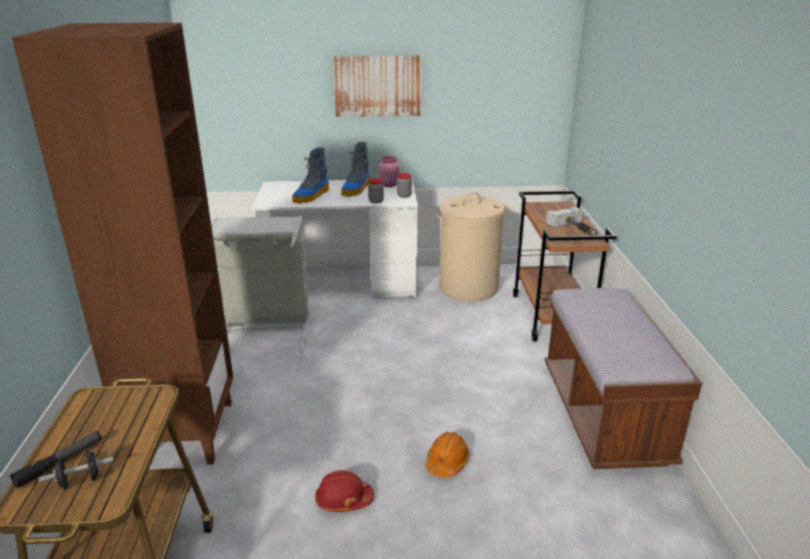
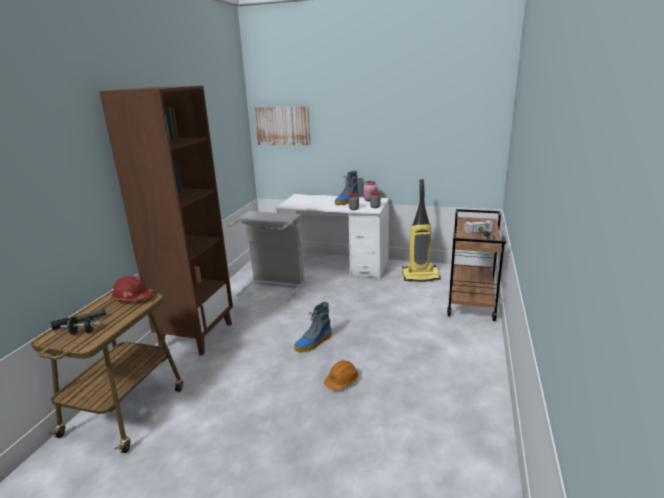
camera: 20 degrees right, 5 degrees down
(311, 196) = (316, 203): boot -> boot (314, 343)
(343, 500) = (263, 390): red hard hat -> red hard hat (132, 298)
(378, 85) = (367, 134): picture -> picture (283, 125)
(468, 287) = (420, 276): beige laundry basket -> vacuum cleaner
(603, 415) = (472, 373): brown bench -> none

